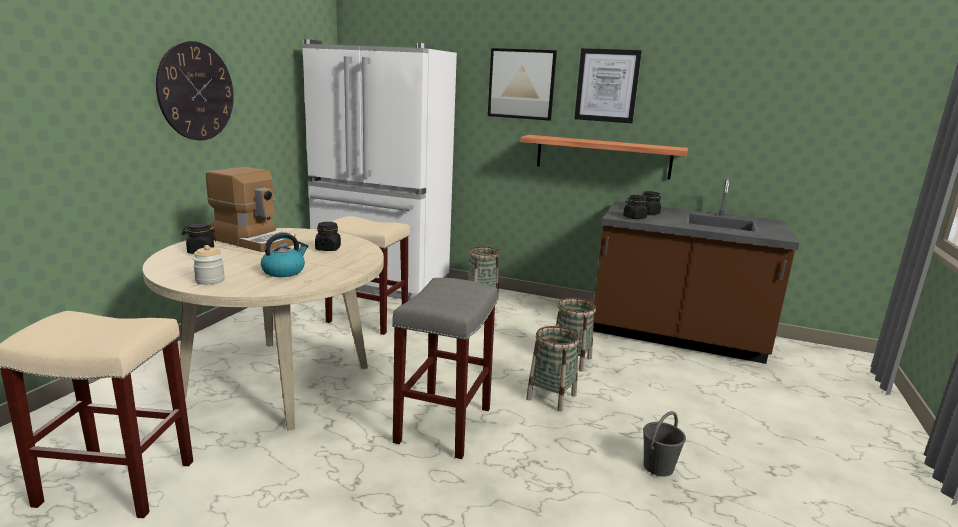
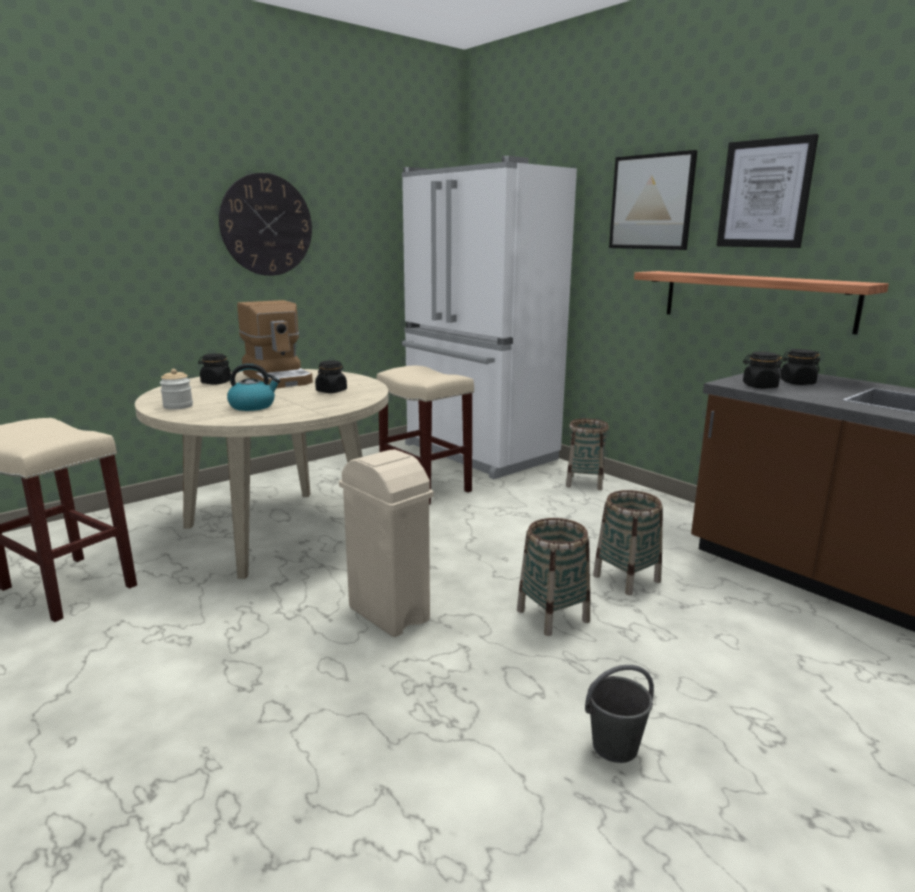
camera: 30 degrees right, 0 degrees up
(444, 426) = (389, 614): grey stool -> beige trash can

